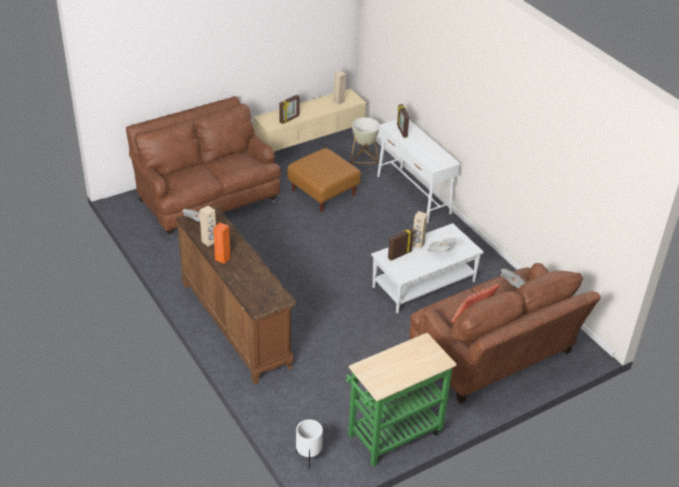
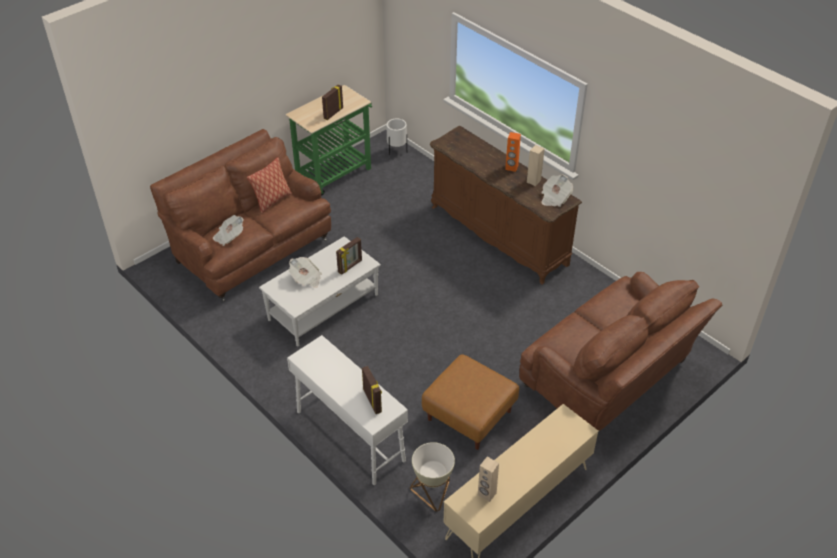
camera: 170 degrees right, 5 degrees up
(289, 119) = (544, 434): picture frame -> picture frame (333, 113)
(418, 244) = (332, 282): beige speaker -> none

